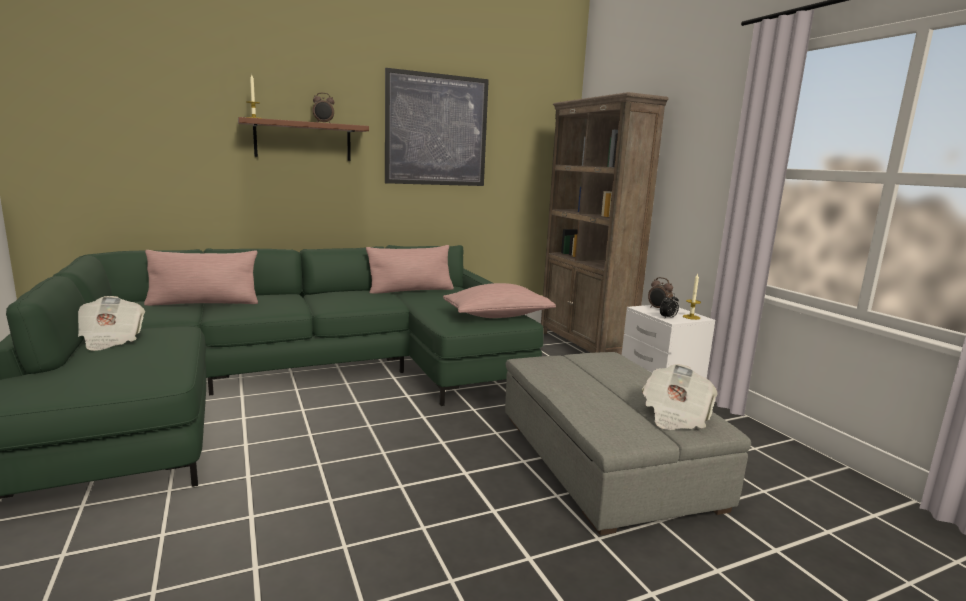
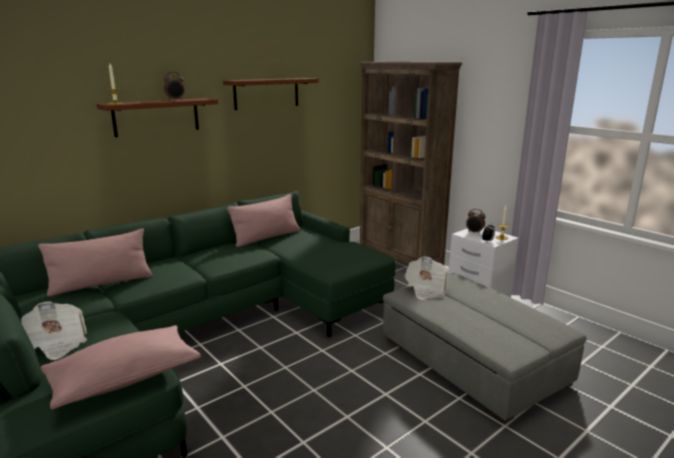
camera: 15 degrees left, 5 degrees up
(436, 130) = (266, 93): picture -> brown shelf
(497, 316) = (357, 255): pink pillow -> pink pillow (125, 379)
(675, 416) = (533, 326): newspaper -> newspaper (425, 289)

